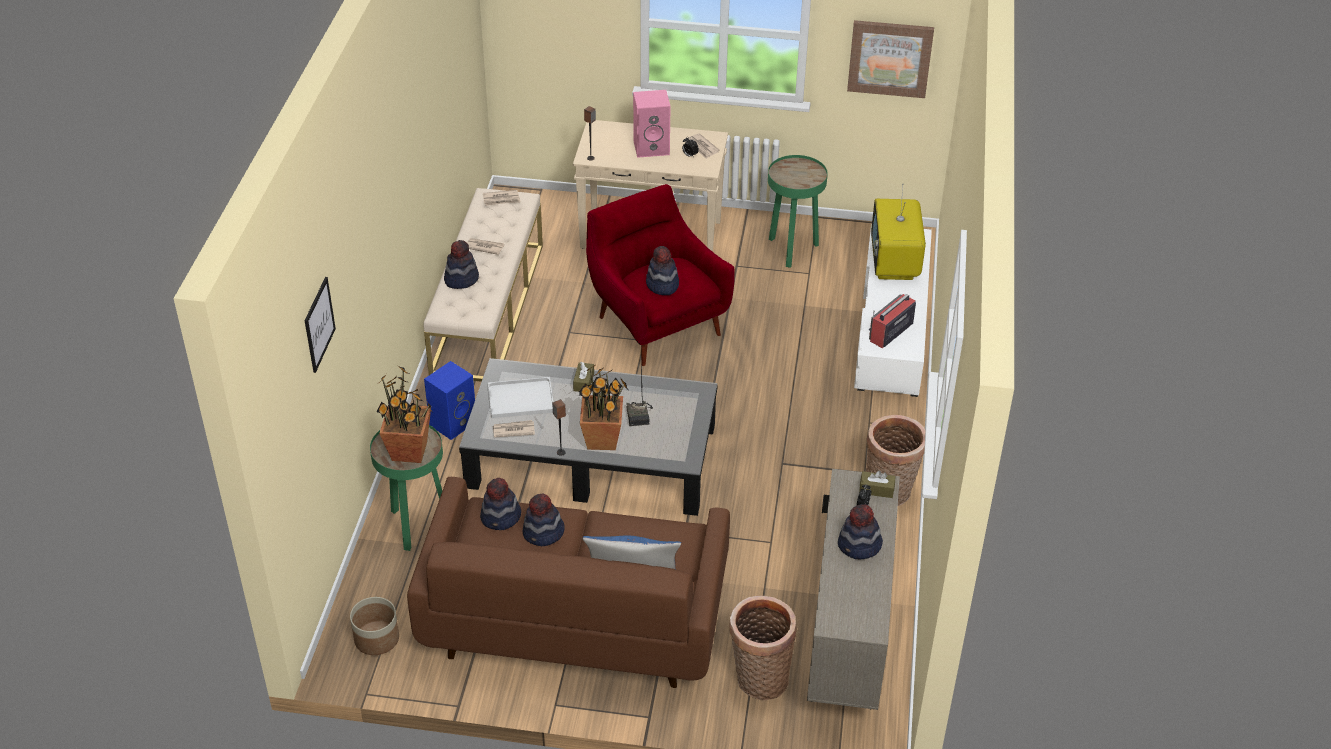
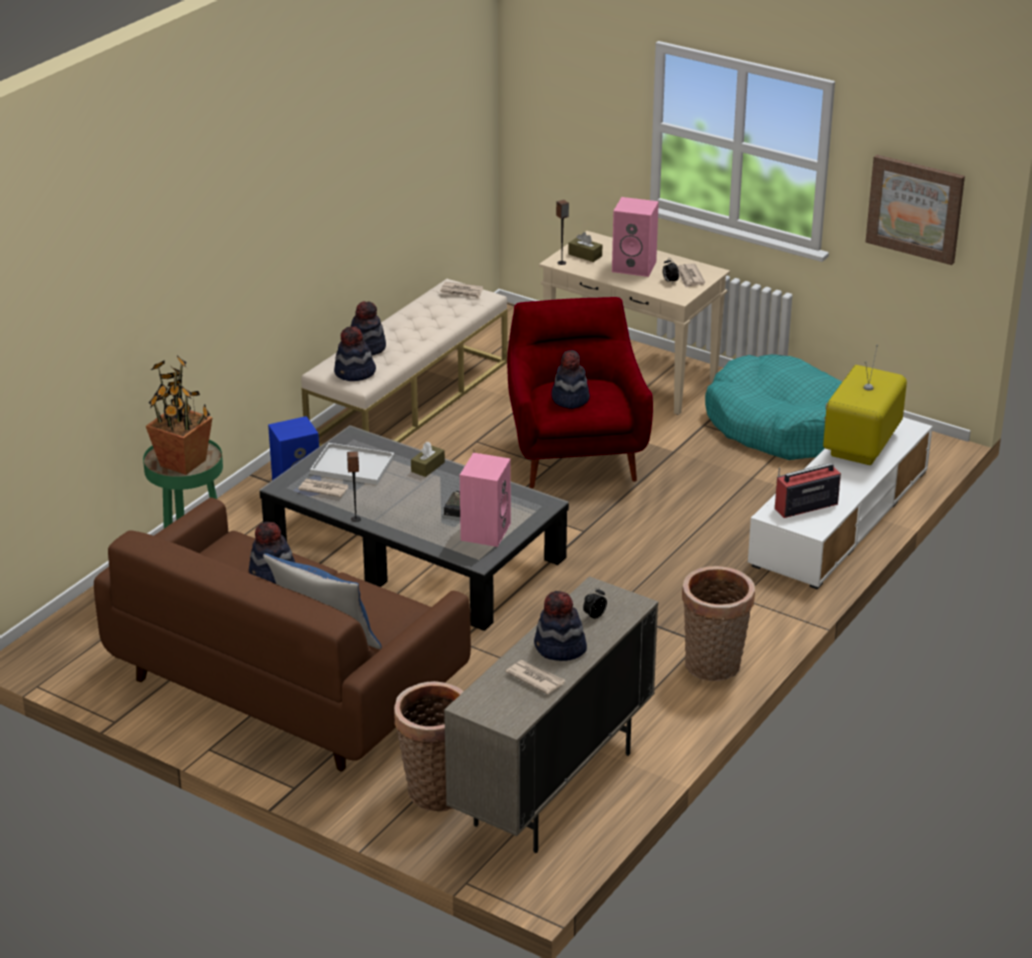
camera: 25 degrees right, 10 degrees down
(319, 324) = (90, 278): picture -> none
(376, 639) = (81, 645): planter -> none
(484, 247) = (411, 327): newspaper -> newspaper (535, 678)
(501, 517) = (242, 550): hat -> hat (355, 373)
(603, 439) = (407, 519): potted plant -> none
(672, 432) = (485, 531): none -> pink speaker
(792, 250) = (778, 425): green side table -> turquoise dog bed
(876, 489) = (621, 606): brown tissue box -> brown tissue box (585, 255)

